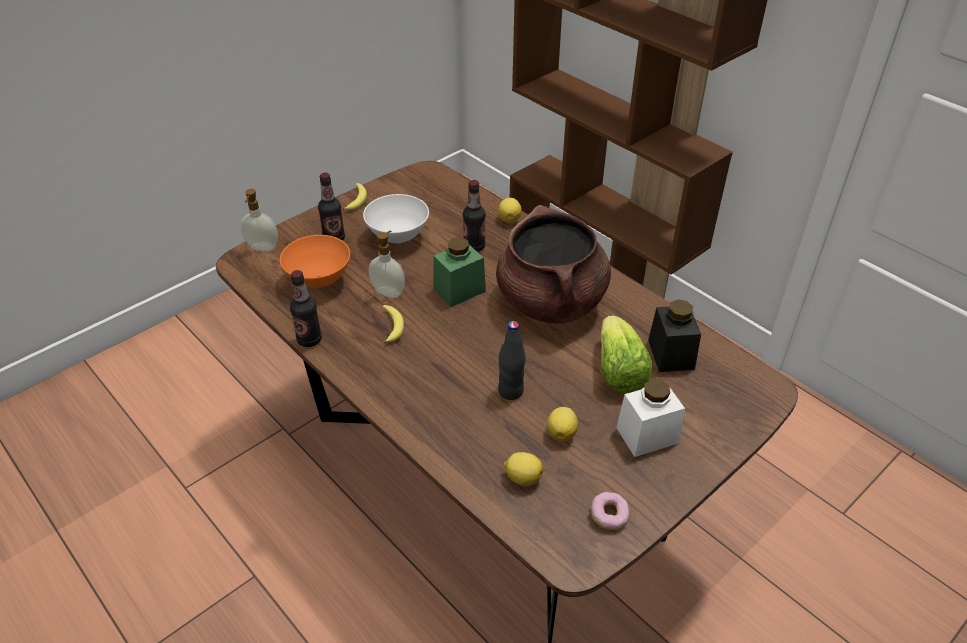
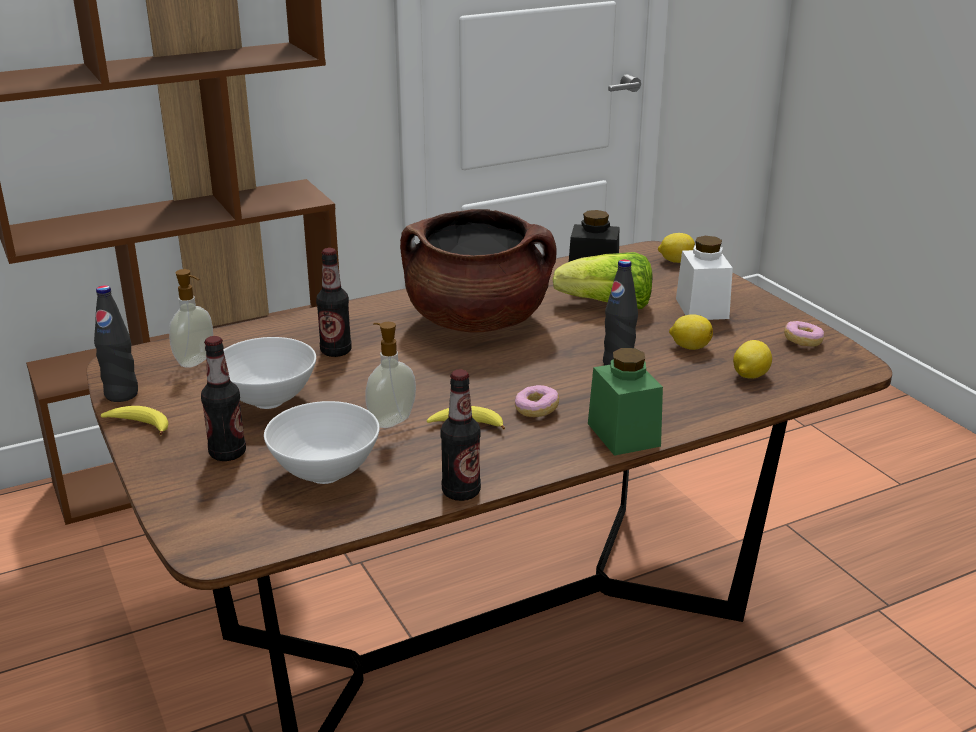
camera: 75 degrees left, 15 degrees down
(262, 248) = (194, 524): soap dispenser -> soap dispenser (196, 361)
(318, 280) = (324, 475): orange bowl -> white bowl
(389, 183) = (121, 394): none -> black bottle
(422, 356) = (536, 410): none -> donut
(459, 290) = (420, 372): green jar -> green jar (623, 435)
(509, 219) = (295, 322): lemon -> lemon (675, 261)

